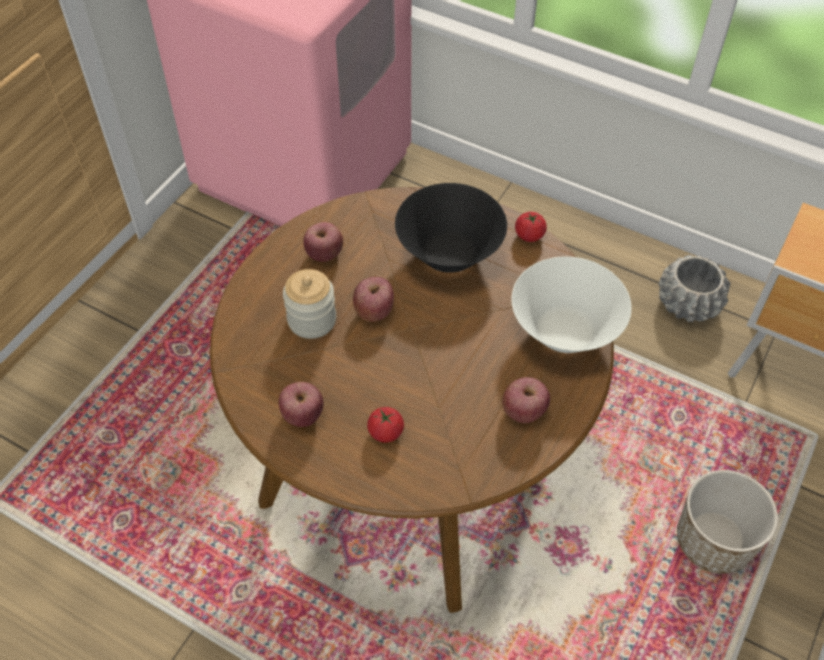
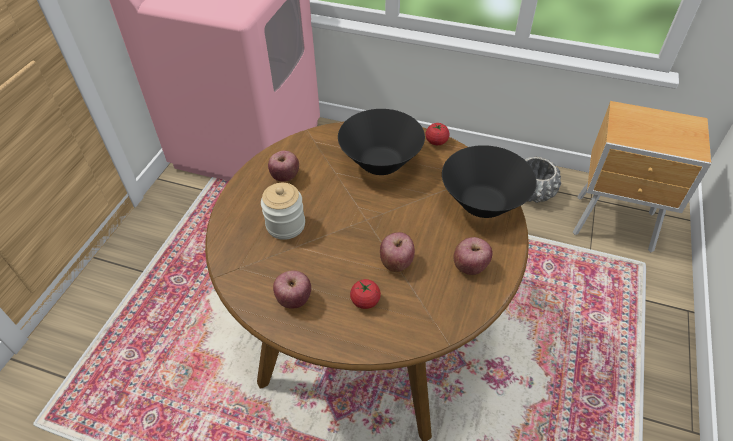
camera: 10 degrees left, 5 degrees down
(374, 311) = (333, 211): apple -> apple (396, 262)
(564, 331) = (483, 203): white bowl -> black bowl
(713, 541) = (598, 350): planter -> none

